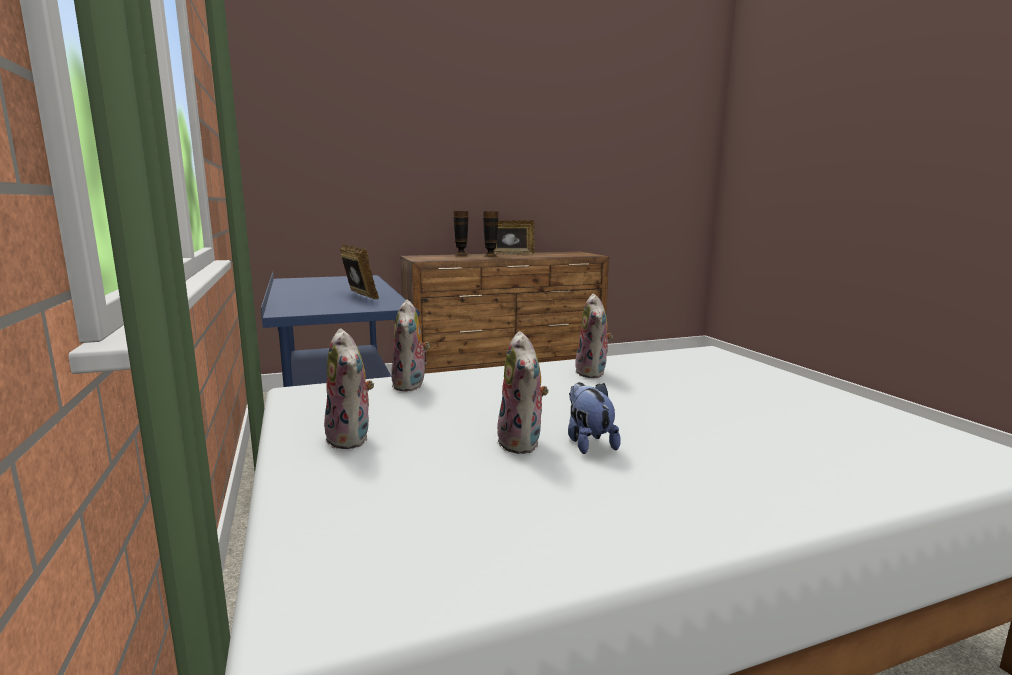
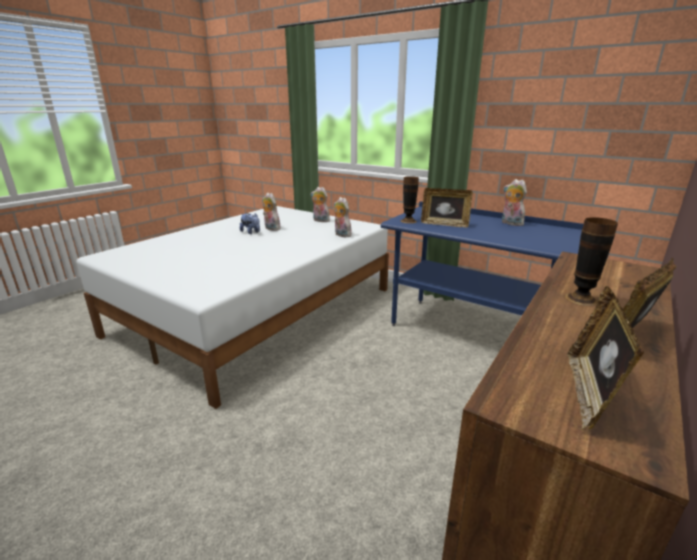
camera: 145 degrees right, 10 degrees up
(461, 255) = (627, 293): vase -> vase (408, 221)
(563, 253) = (589, 393): none -> picture frame
(593, 373) = (273, 257): plush toy -> plush toy (510, 223)

